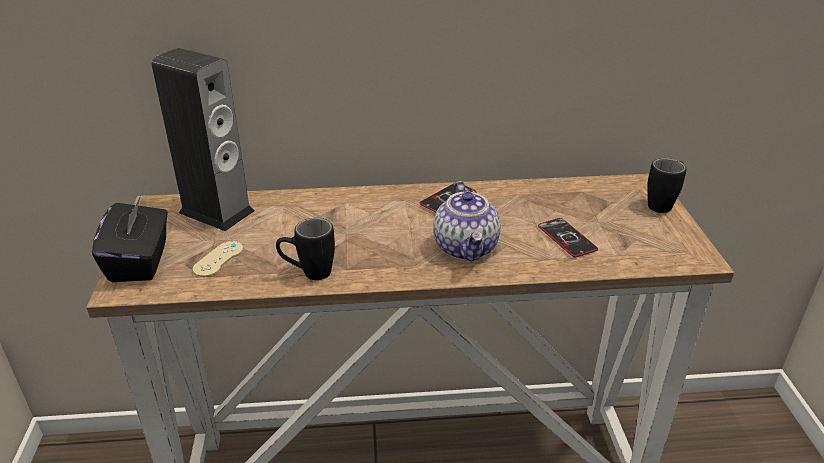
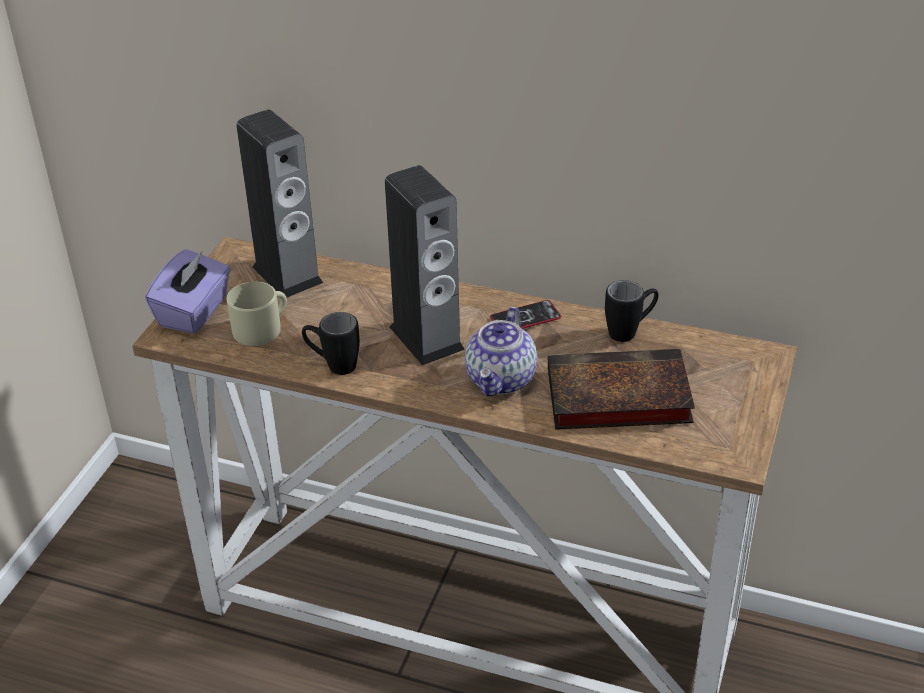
camera: 25 degrees right, 5 degrees up
(140, 261) = (194, 312): black tissue box -> purple tissue box
(218, 259) = (262, 328): beige game controller -> beige mug
(377, 232) = (426, 338): none -> speaker
(566, 238) = (614, 397): phone -> book
(663, 204) = (762, 386): black mug -> black mug (630, 331)

